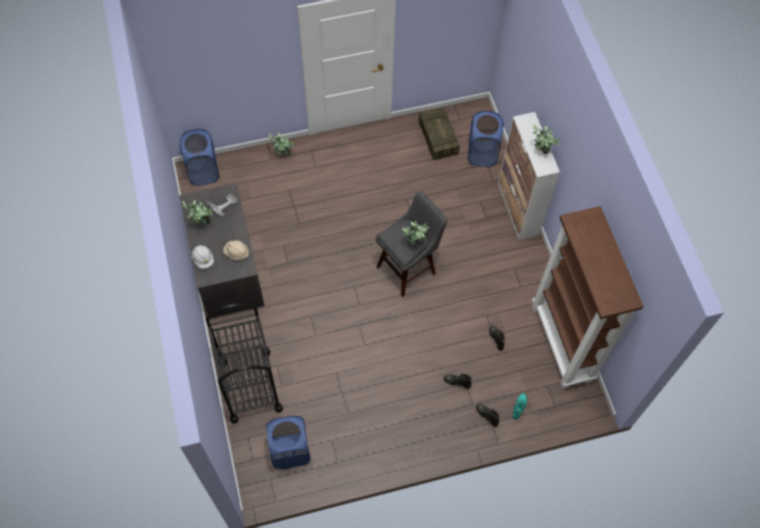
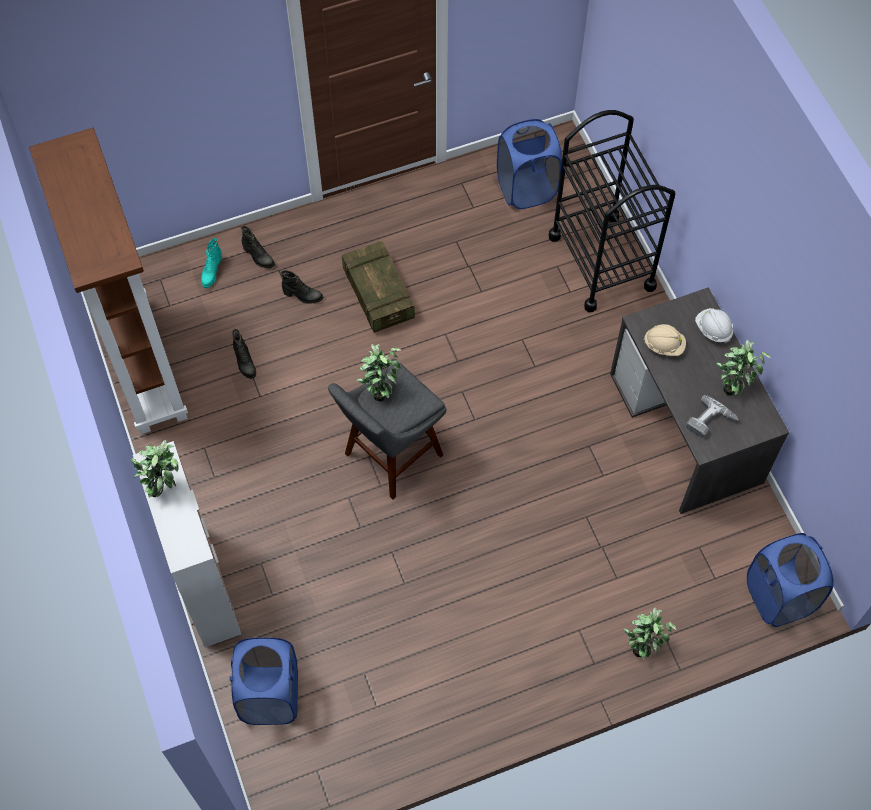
camera: 175 degrees right, 0 degrees up
(438, 138) = (356, 719): crate -> crate (378, 295)

